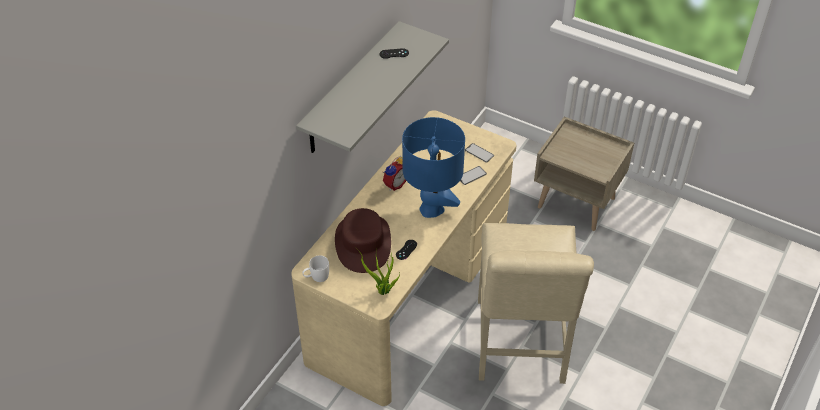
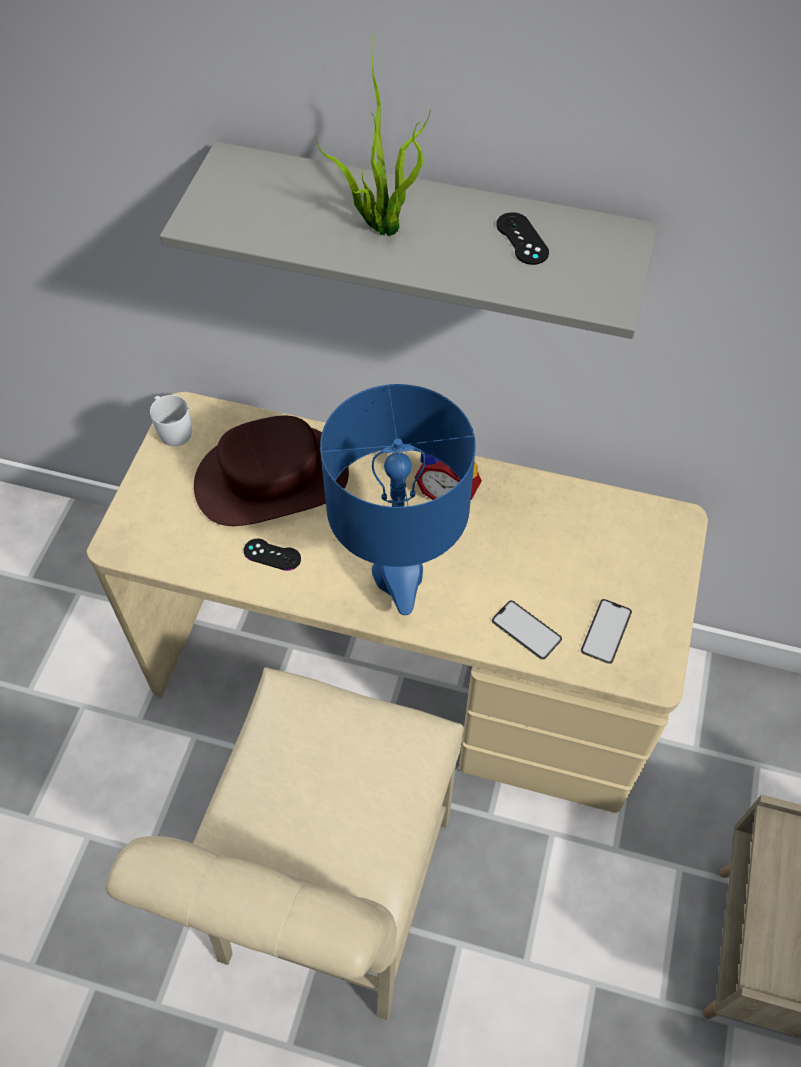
camera: 75 degrees right, 10 degrees up
(383, 292) = (154, 541): potted plant -> potted plant (381, 225)
(519, 346) = (329, 902): beige chair -> beige chair turned 60 degrees counterclockwise

